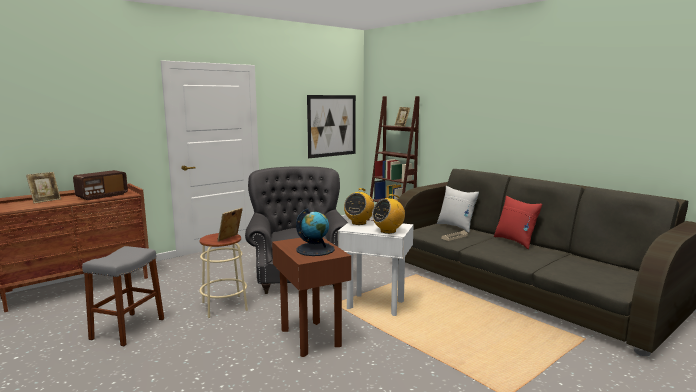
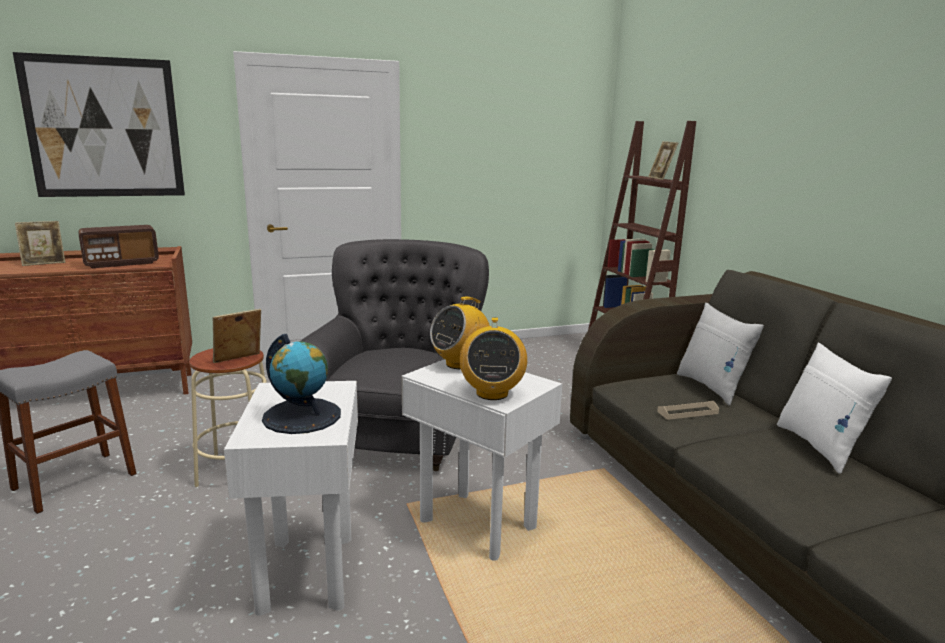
camera: 20 degrees right, 5 degrees up
(311, 337) = (308, 572): brown side table -> white side table
(332, 125) = (543, 172): picture -> picture (104, 128)
(388, 231) = (492, 393): radio -> radio turned 75 degrees counterclockwise
(515, 242) = (819, 447): red pillow -> white pillow

